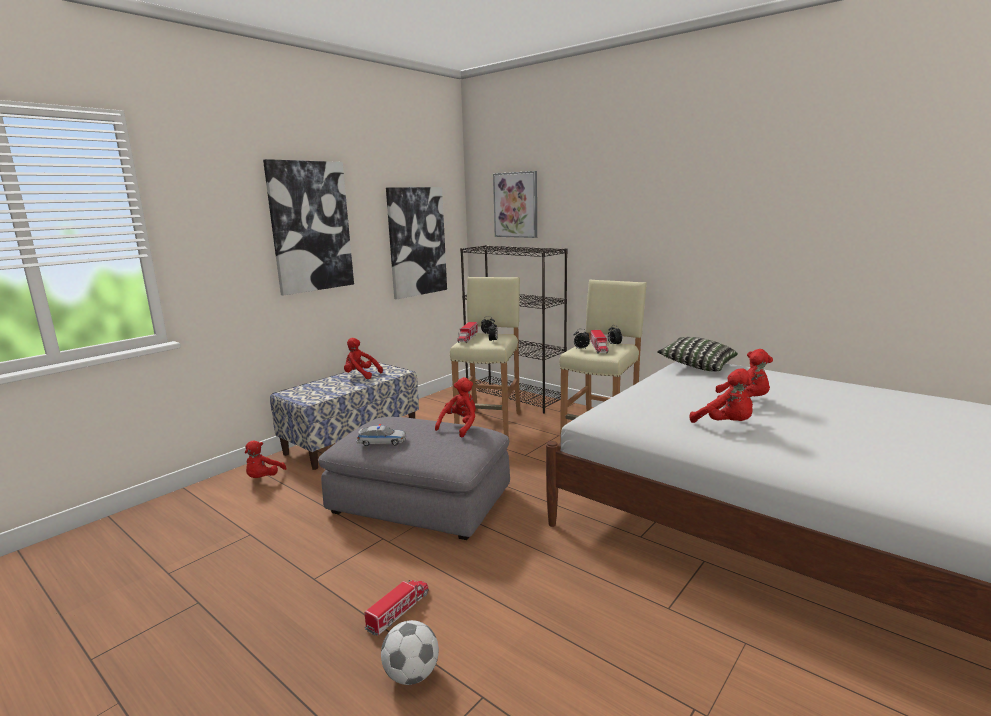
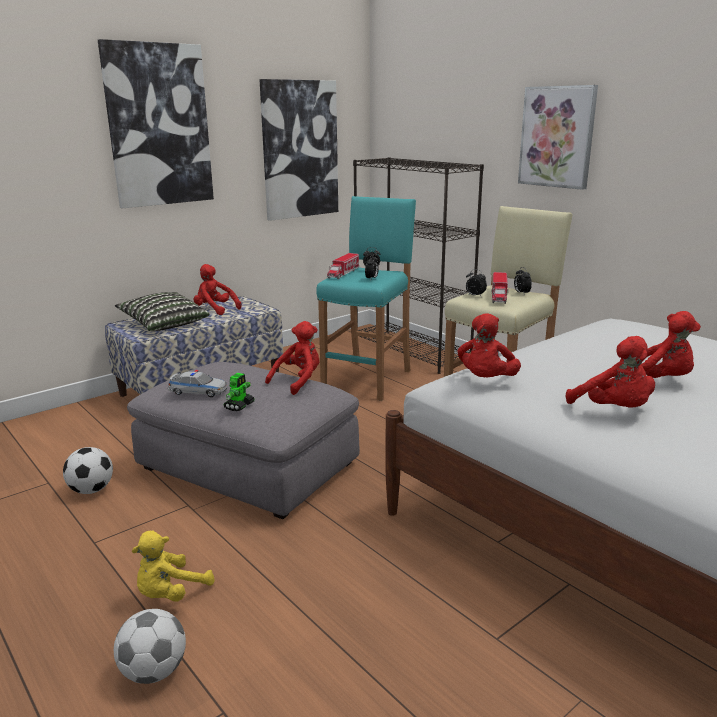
camera: 10 degrees right, 5 degrees up
(263, 478) = (88, 420): red plush toy -> red plush toy (486, 381)
(292, 536) = (91, 490): none -> football
(398, 611) = (170, 593): toy truck -> yellow plush toy
(422, 450) = (239, 406): none -> toy robot
(490, 423) = (368, 380): beige stool -> turquoise stool
(516, 205) = (426, 105): picture -> picture (557, 137)
(697, 366) = (621, 328): pillow -> pillow (164, 324)

